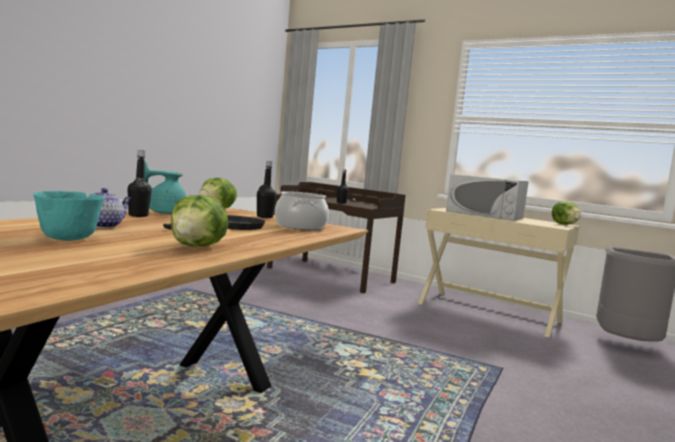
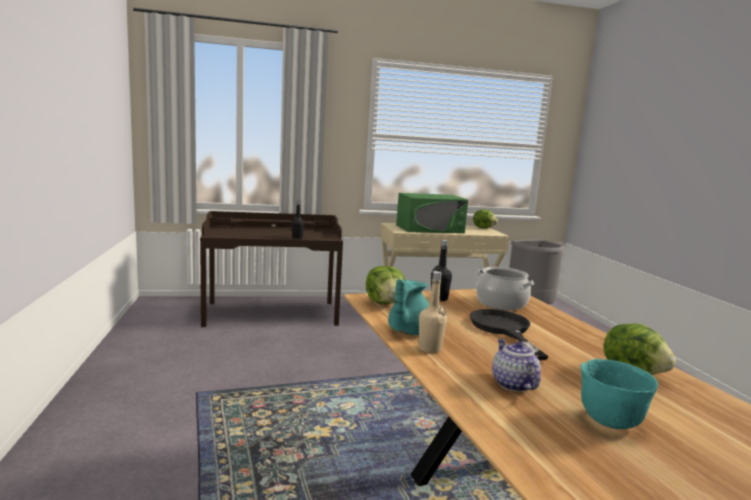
camera: 45 degrees left, 5 degrees up
(138, 215) = (430, 349): black bottle -> beige bottle
(485, 214) = (430, 229): white microwave -> green microwave

